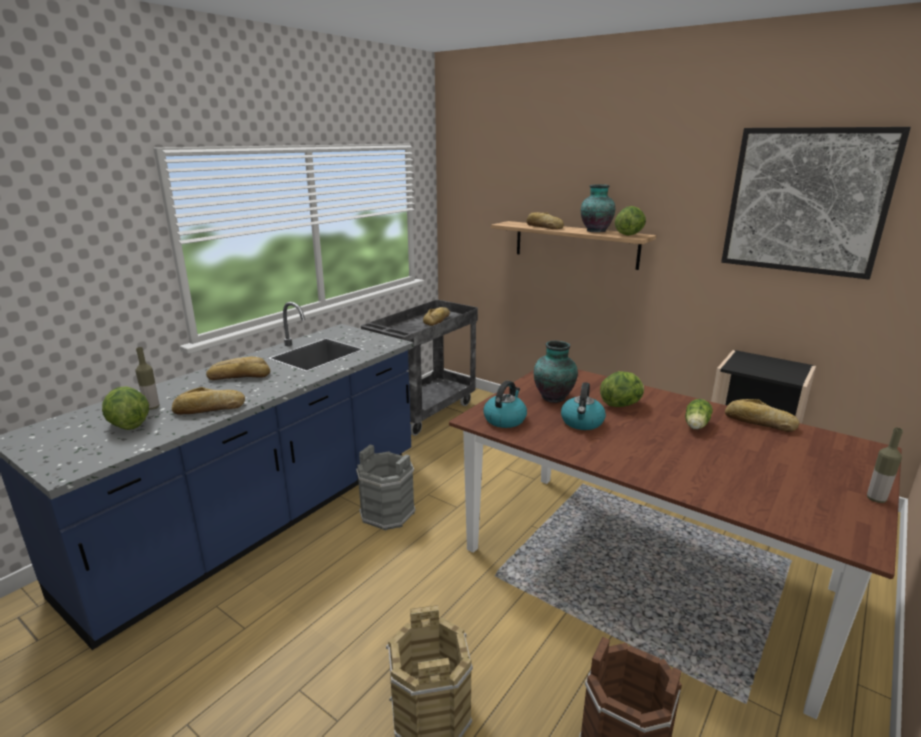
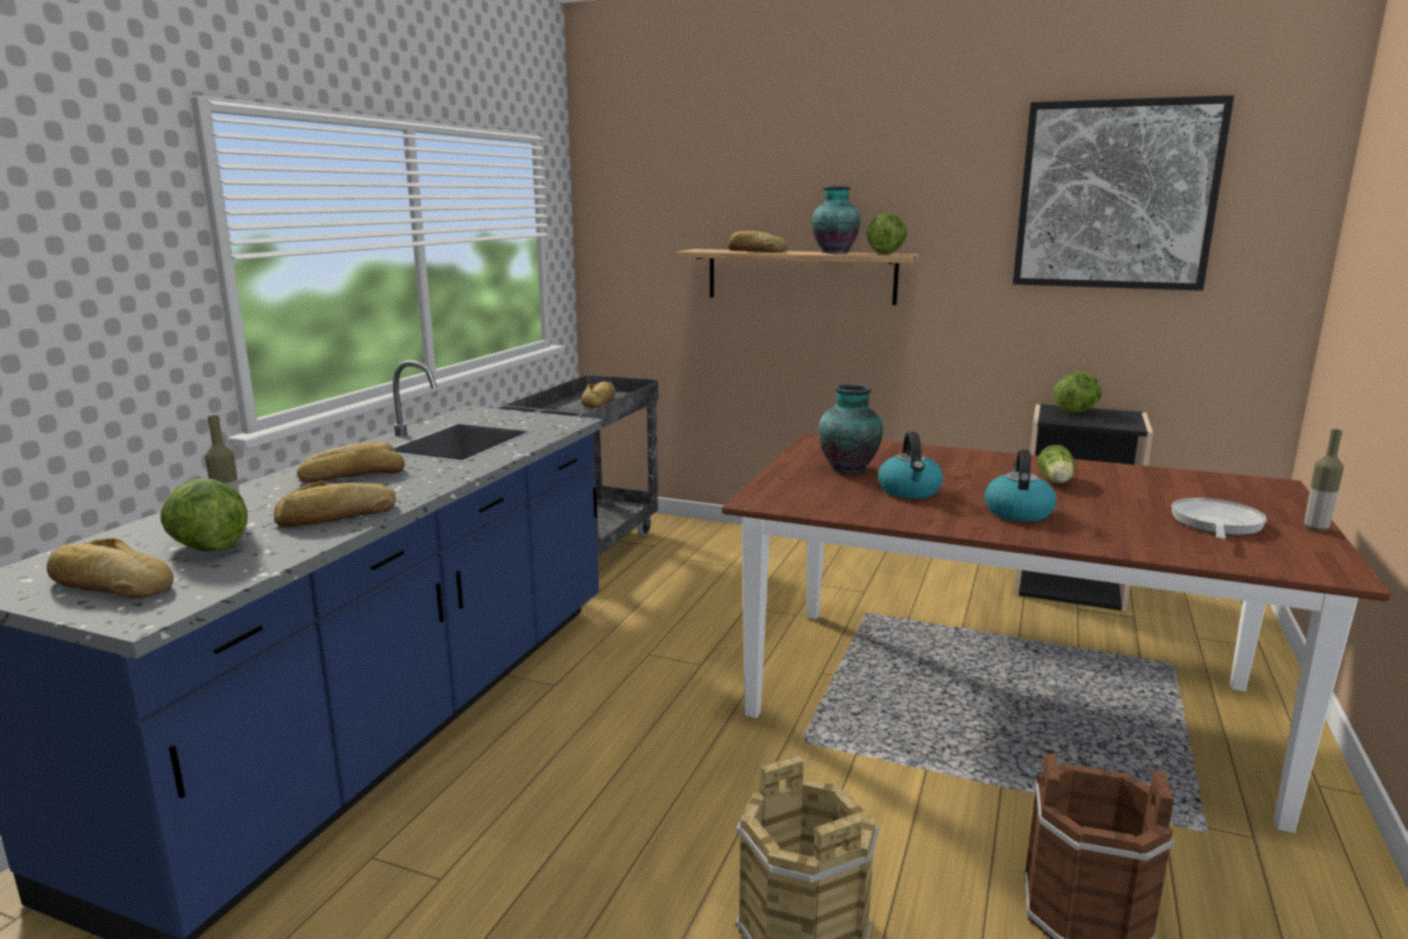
camera: 15 degrees left, 5 degrees down
(388, 513) = (598, 686): grey bucket -> none
(505, 419) = (802, 497): kettle -> kettle (1017, 512)
(621, 405) = (945, 469): lettuce -> lettuce (1076, 412)
(759, 422) = (1127, 471): bread -> bread (110, 585)
(793, 483) = (1215, 524): none -> frying pan

